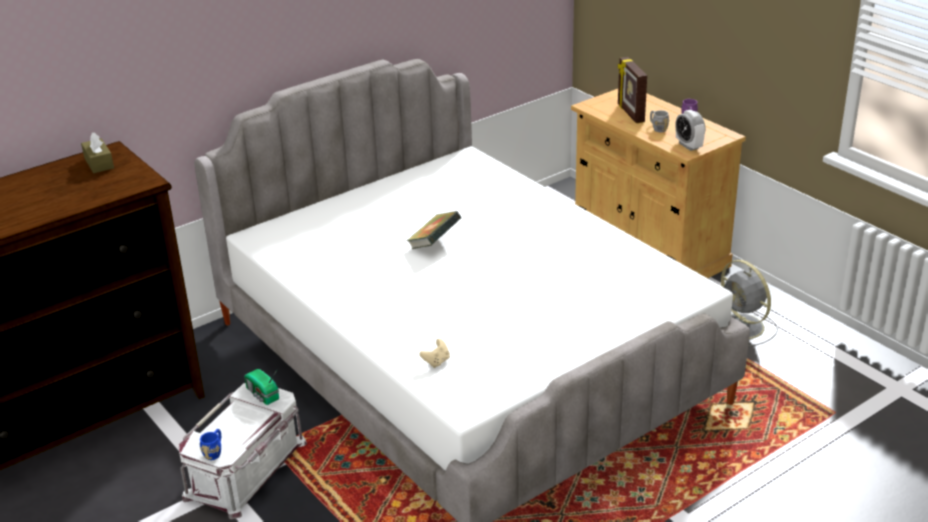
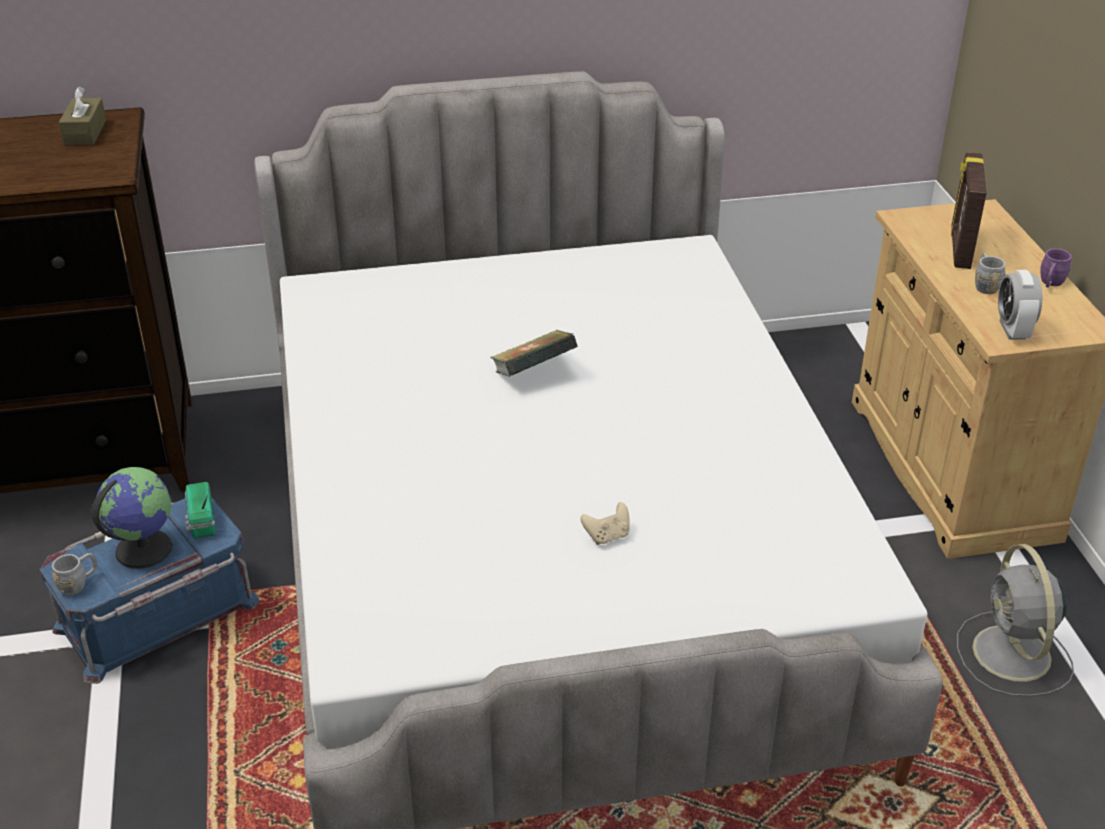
camera: 25 degrees right, 5 degrees up
(214, 452) = (79, 583): blue mug -> grey mug
(237, 421) = (143, 548): none -> globe
(247, 470) = (158, 617): white storage box -> blue storage box
(436, 362) = (378, 567): beige game controller -> beige game controller (607, 536)

